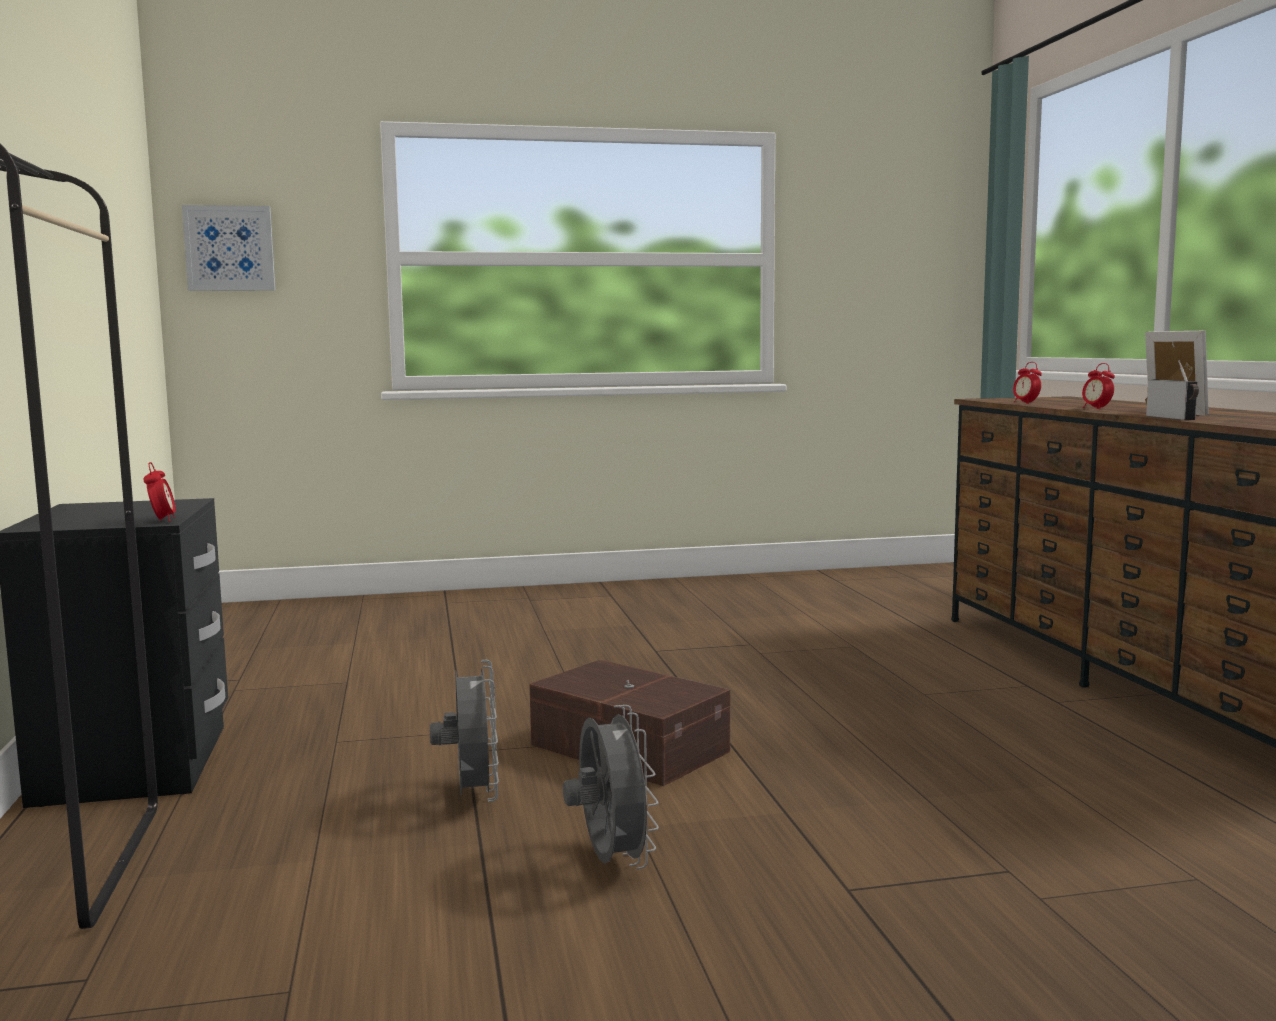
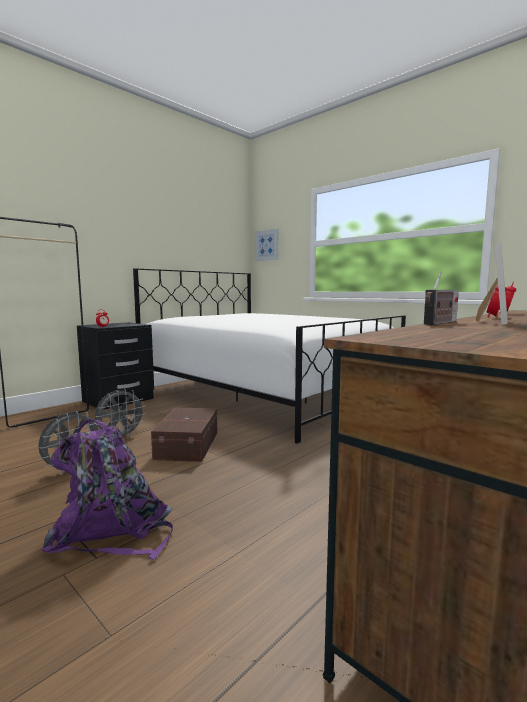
camera: 55 degrees right, 0 degrees up
(429, 639) = (265, 393): none -> white bed
(934, 851) = (113, 531): none -> purple backpack

